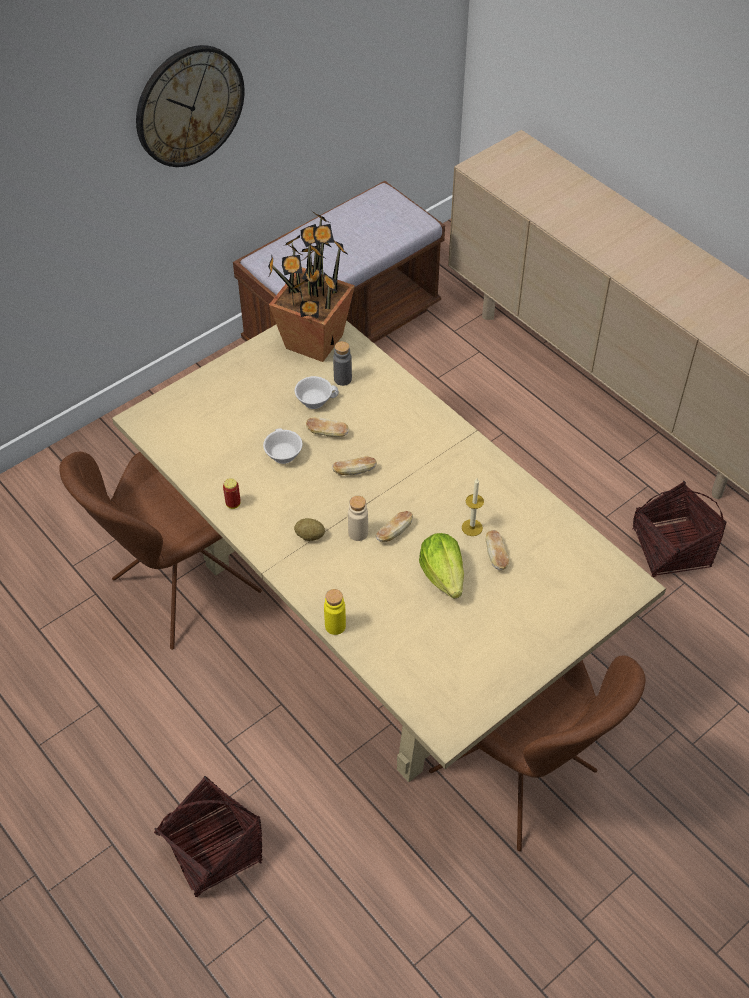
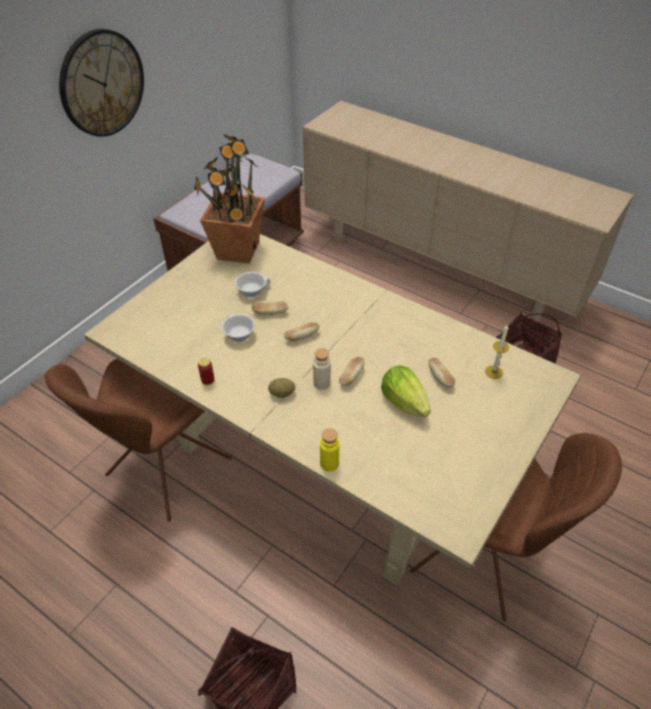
camera: 15 degrees left, 5 degrees down
(342, 379) = (269, 272): grey bottle -> none
(472, 527) = (412, 360): candle -> candle (494, 372)

